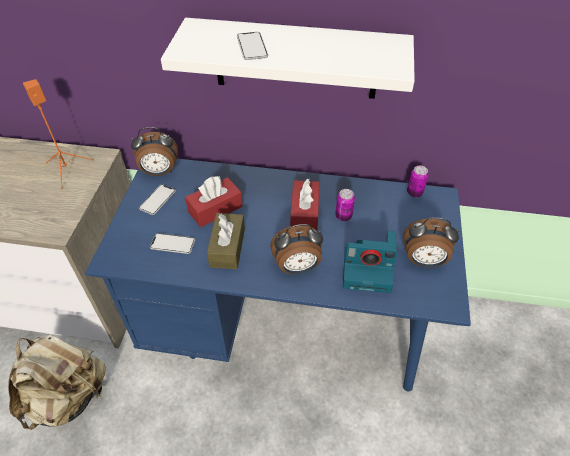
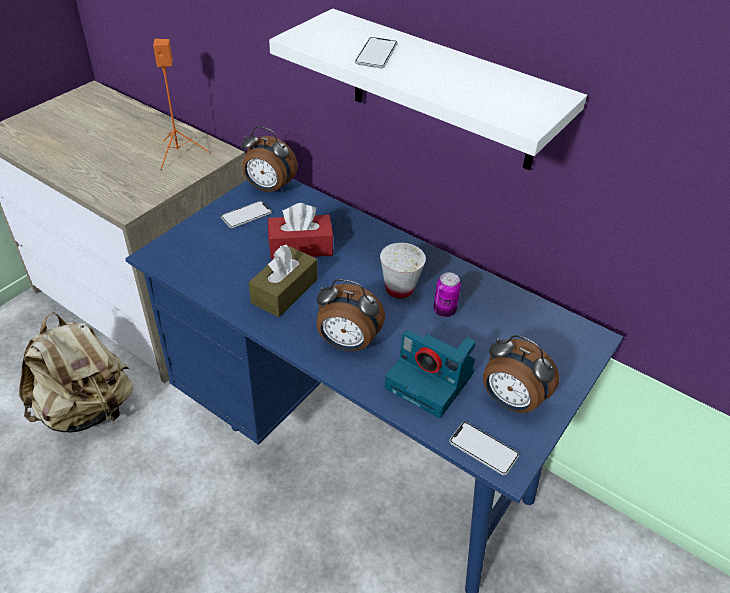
camera: 25 degrees right, 5 degrees down
(172, 244) = (230, 265): phone -> phone (483, 449)
(304, 213) = (399, 289): red tissue box -> white cup
(414, 193) = (557, 319): can -> none

